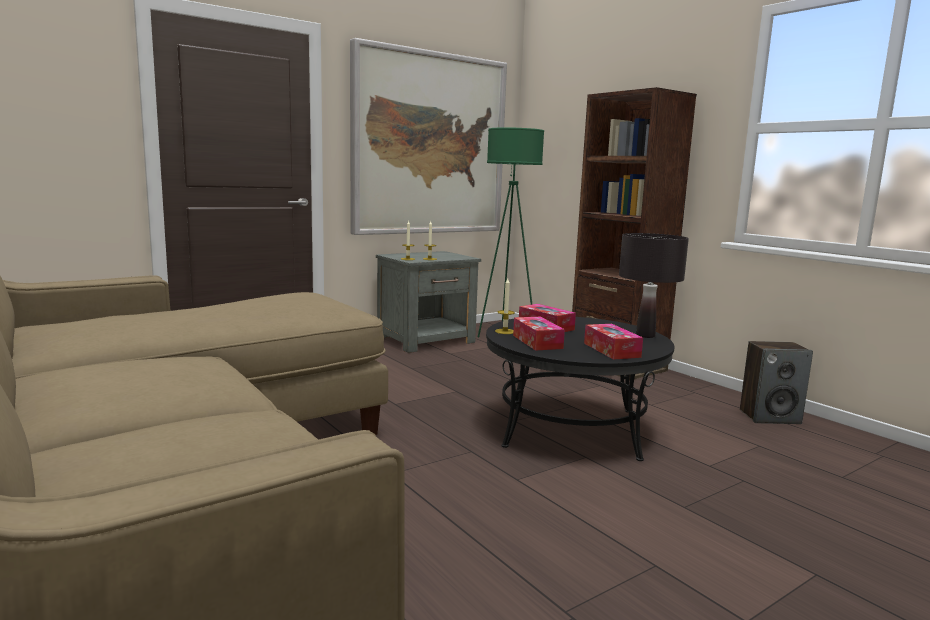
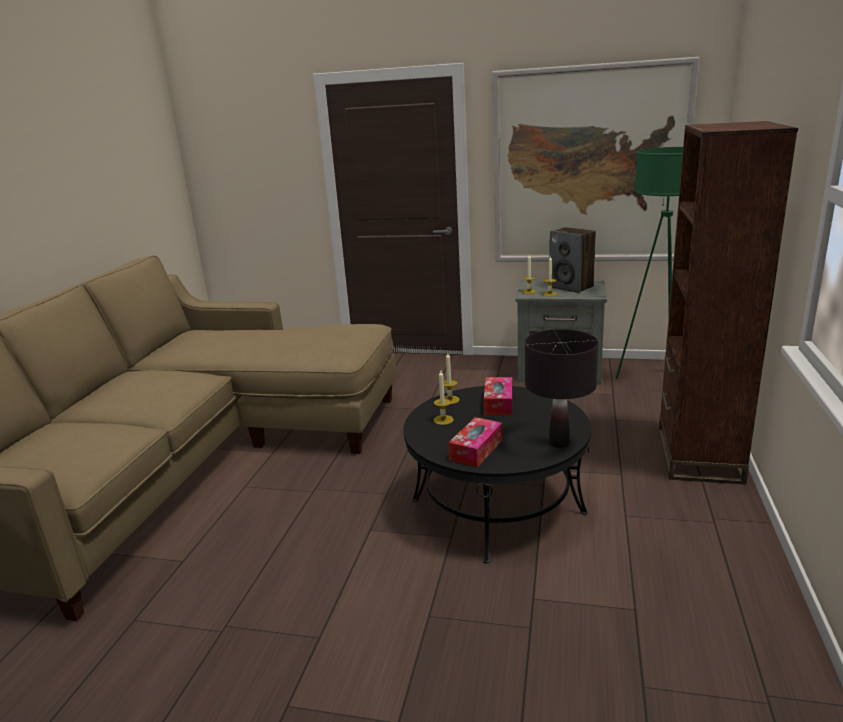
camera: 50 degrees right, 10 degrees up
(537, 342) = (443, 420): tissue box -> candle
(770, 417) = (736, 589): speaker -> speaker (571, 287)

